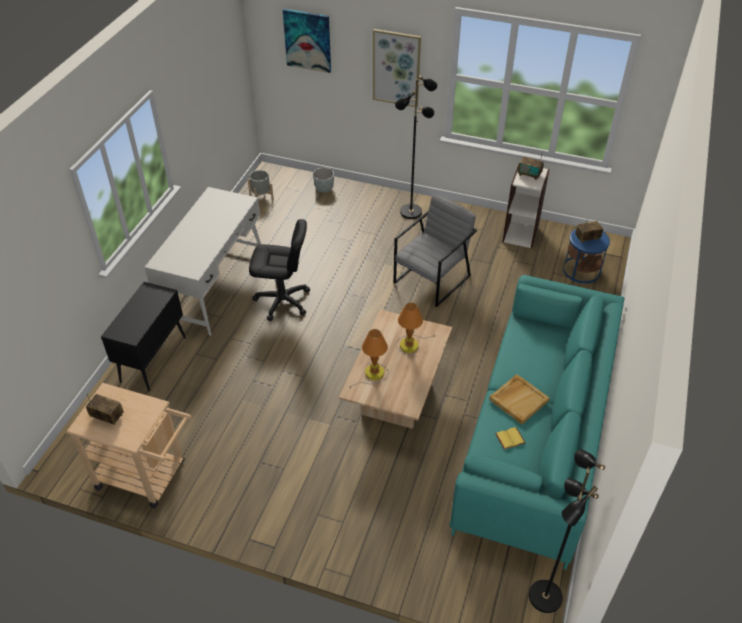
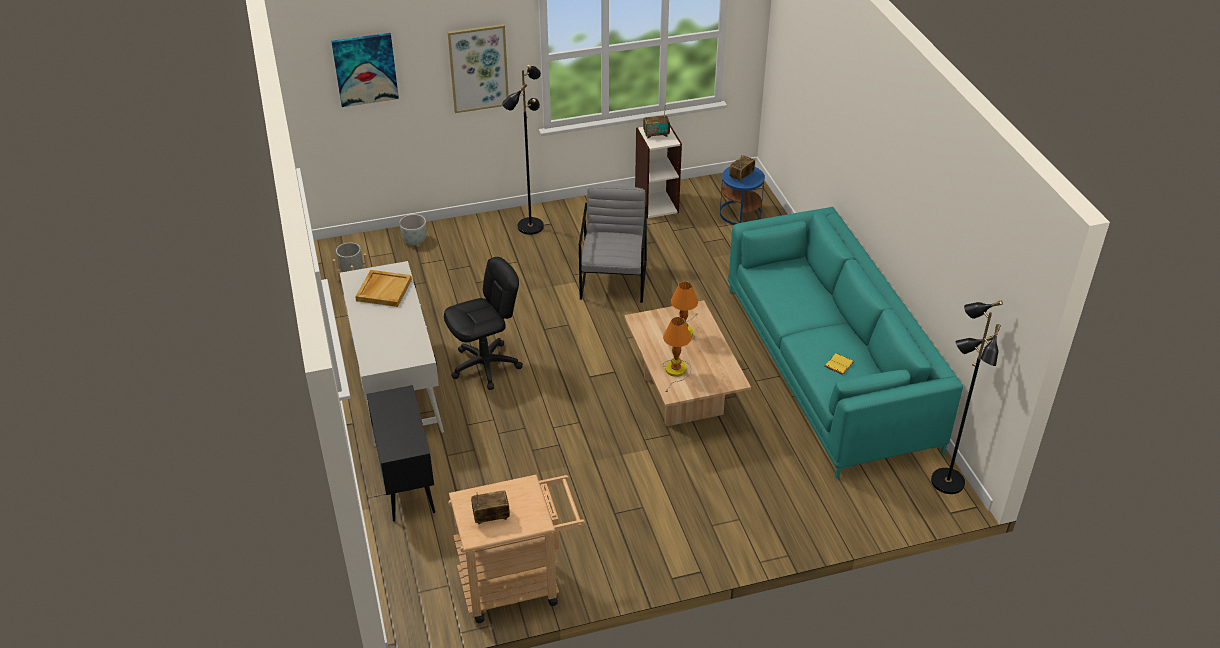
camera: 35 degrees left, 5 degrees down
(518, 400) = (816, 332): beige tray -> beige tray (384, 290)

